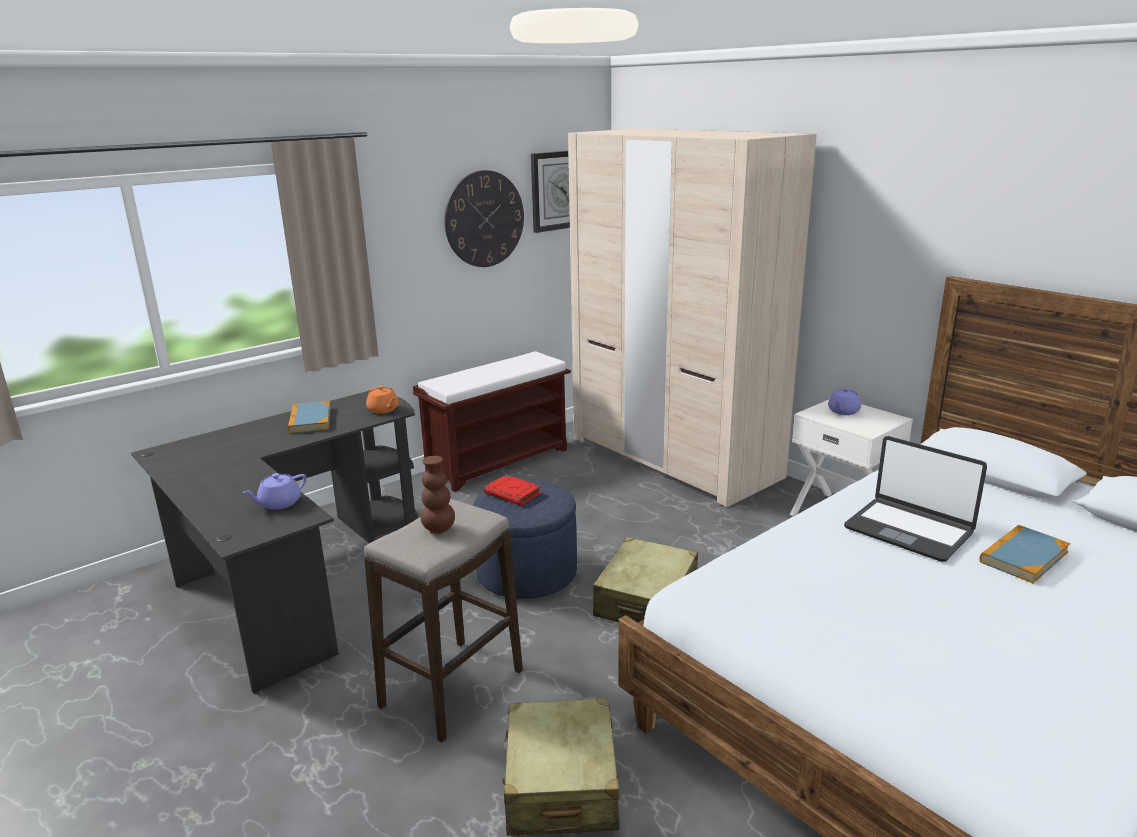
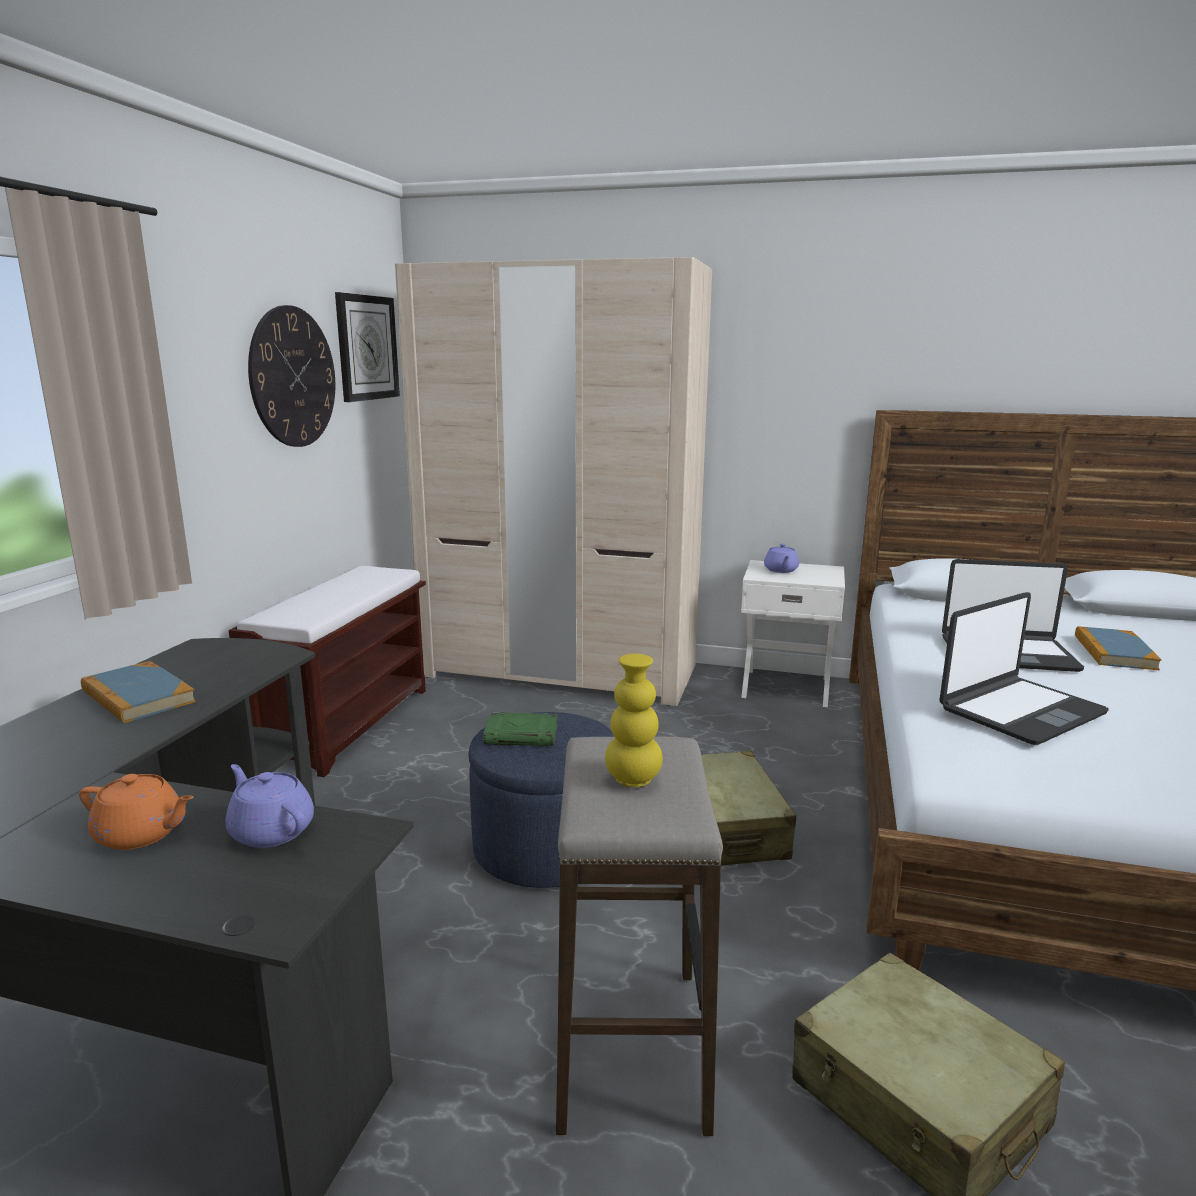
camera: 35 degrees left, 5 degrees down
(279, 503) = (271, 830): purple teapot -> purple teapot turned 120 degrees clockwise
(383, 410) = (257, 658): orange teapot -> orange teapot (141, 834)
(439, 529) = (633, 780): brown vase -> yellow vase
(513, 494) = (522, 735): red book -> green book
(812, 573) = (1020, 711): none -> laptop

